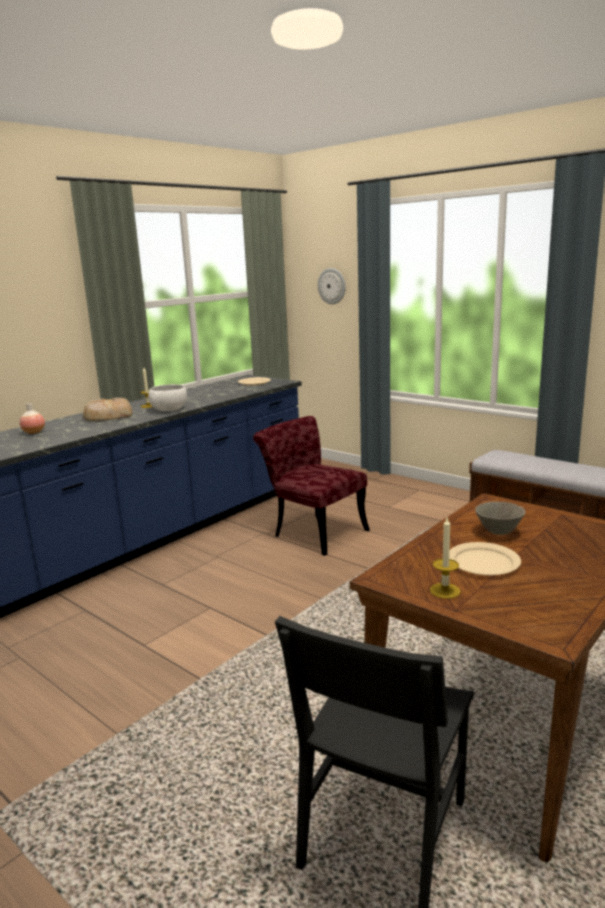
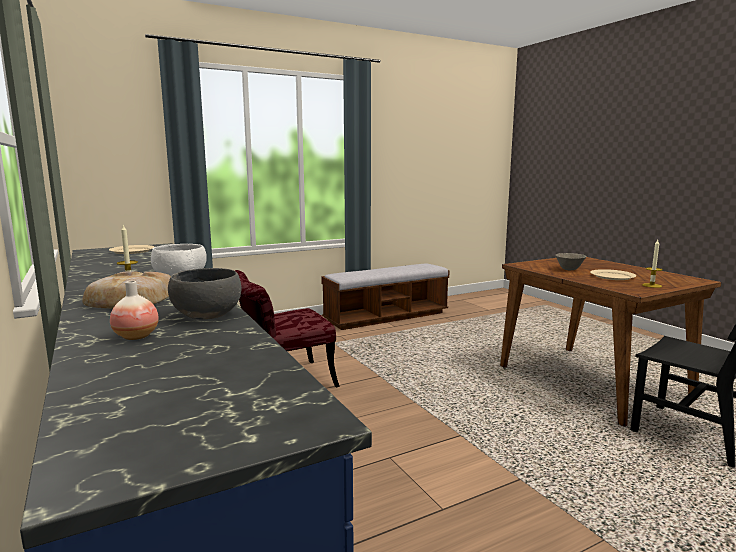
camera: 70 degrees left, 5 degrees down
(76, 433) = (207, 315): none -> grey bowl
(332, 286) = (114, 145): wall clock -> none

